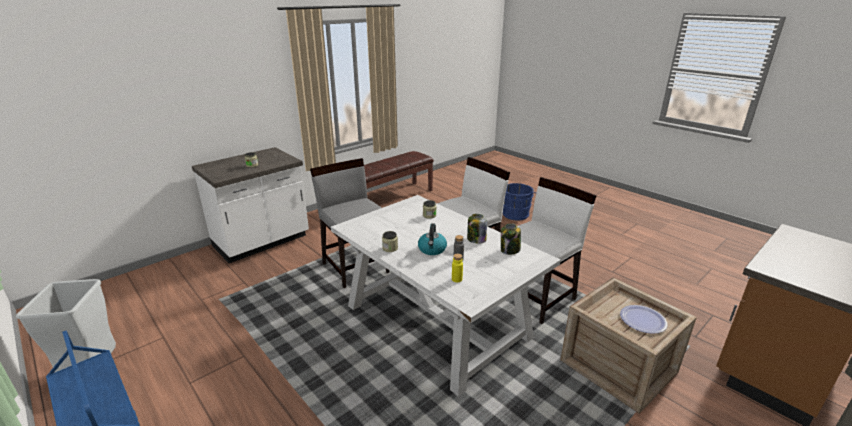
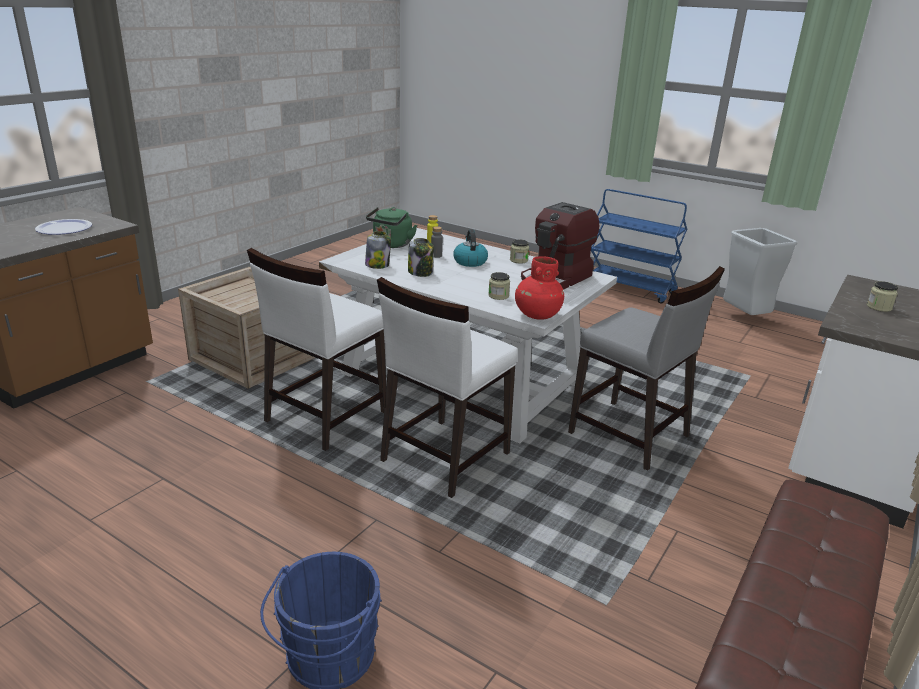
camera: 165 degrees right, 0 degrees up
(378, 226) = (556, 279): none -> coffee machine
(415, 201) = (537, 315): none -> red vase
(498, 278) = (391, 245): none -> green kettle
(643, 320) = (235, 293): plate -> plate (64, 228)

